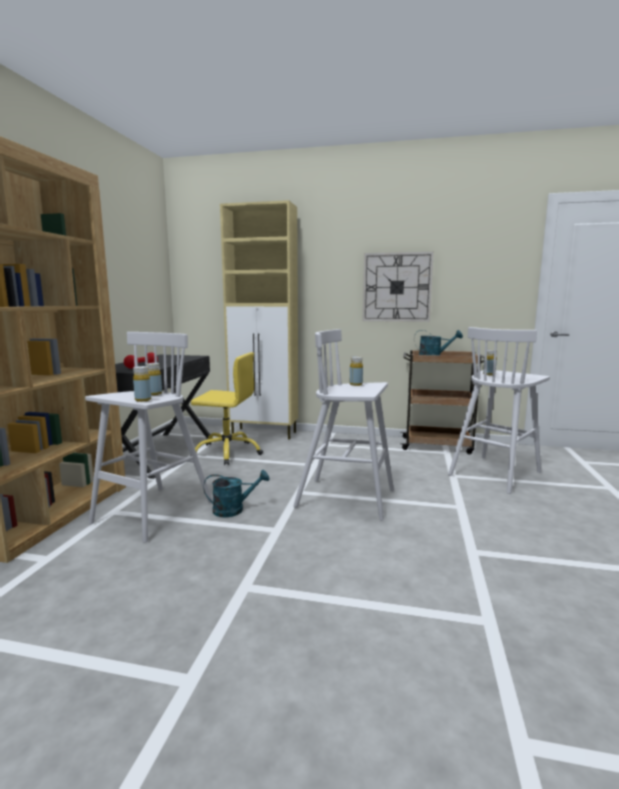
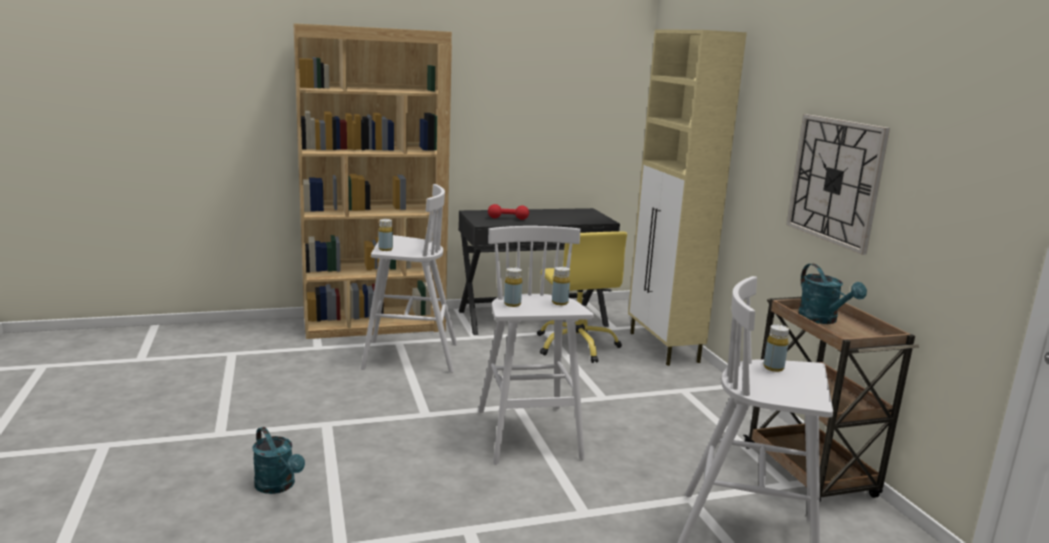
camera: 60 degrees right, 5 degrees up
(154, 393) = (420, 247): yellow bottle -> yellow bottle (512, 304)
(234, 510) = (446, 386): turquoise watering can -> turquoise watering can (278, 486)

